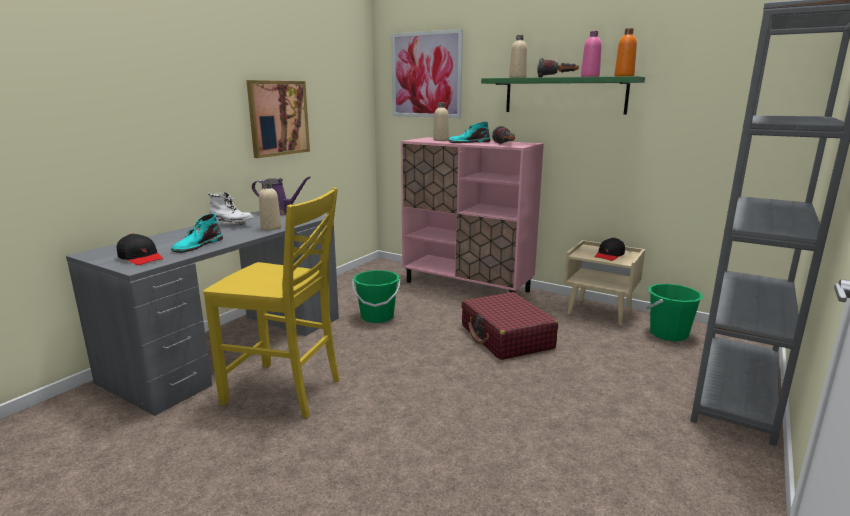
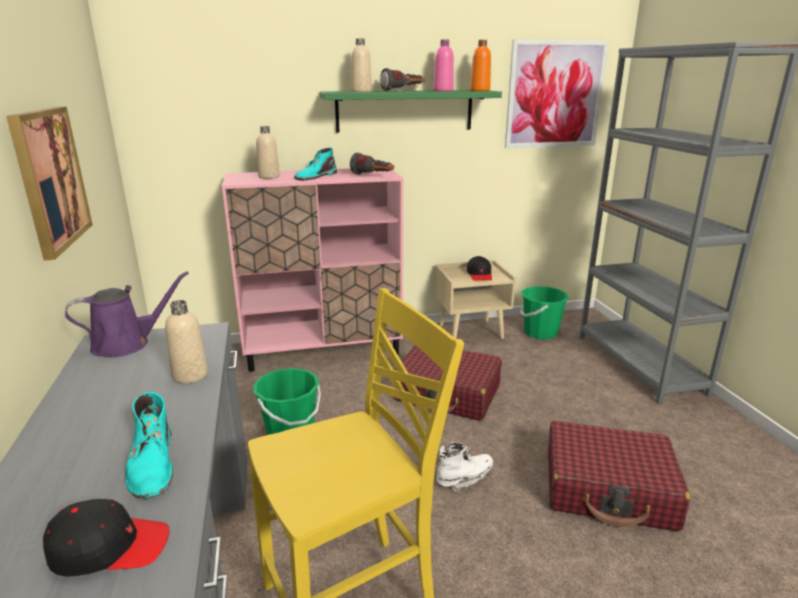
camera: 45 degrees left, 5 degrees up
(231, 225) = (104, 396): white boot -> white boot (464, 479)
(426, 75) = (208, 85): picture -> picture (555, 95)
(518, 436) = (609, 489): none -> red suitcase

